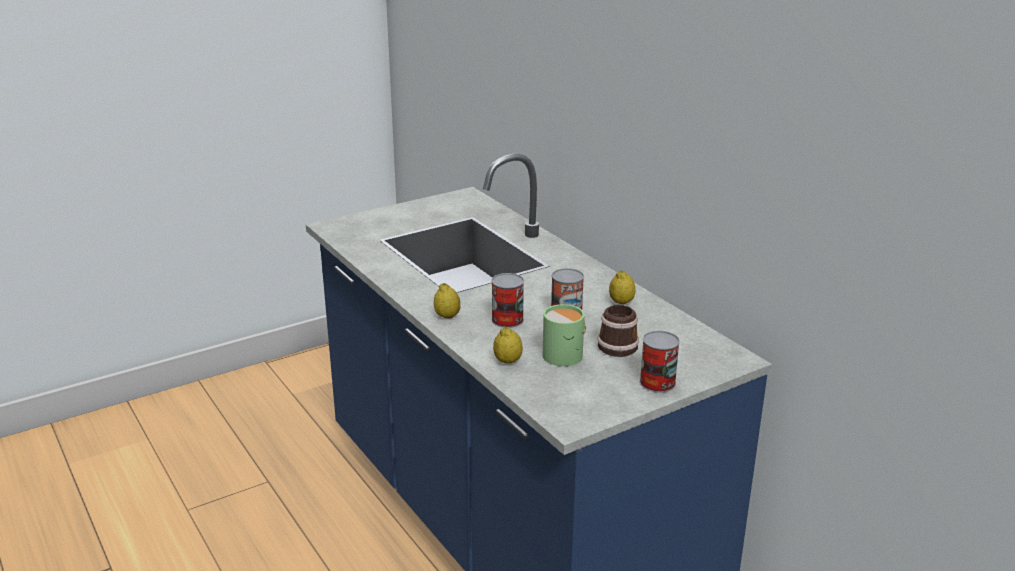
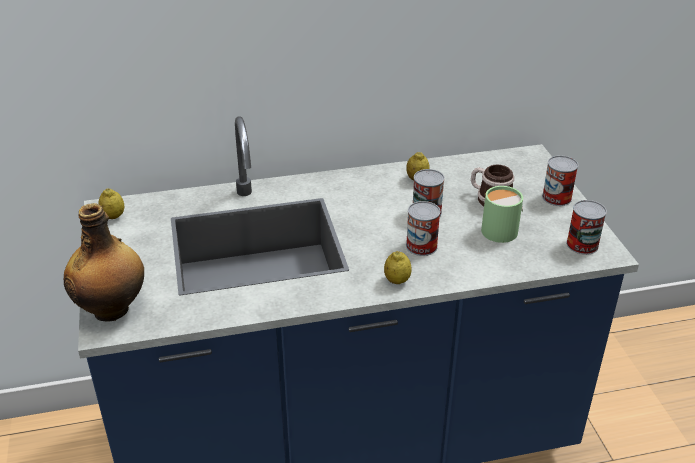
camera: 70 degrees left, 10 degrees up
(352, 223) = (112, 309): none -> bottle
(508, 361) = (499, 262): lemon -> lemon (113, 216)
(574, 405) = (582, 244): none -> can

